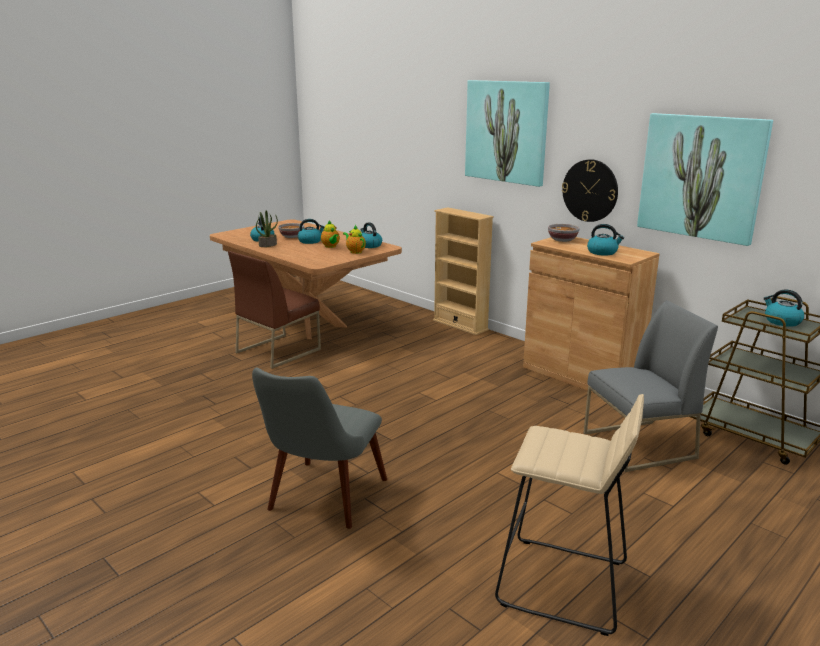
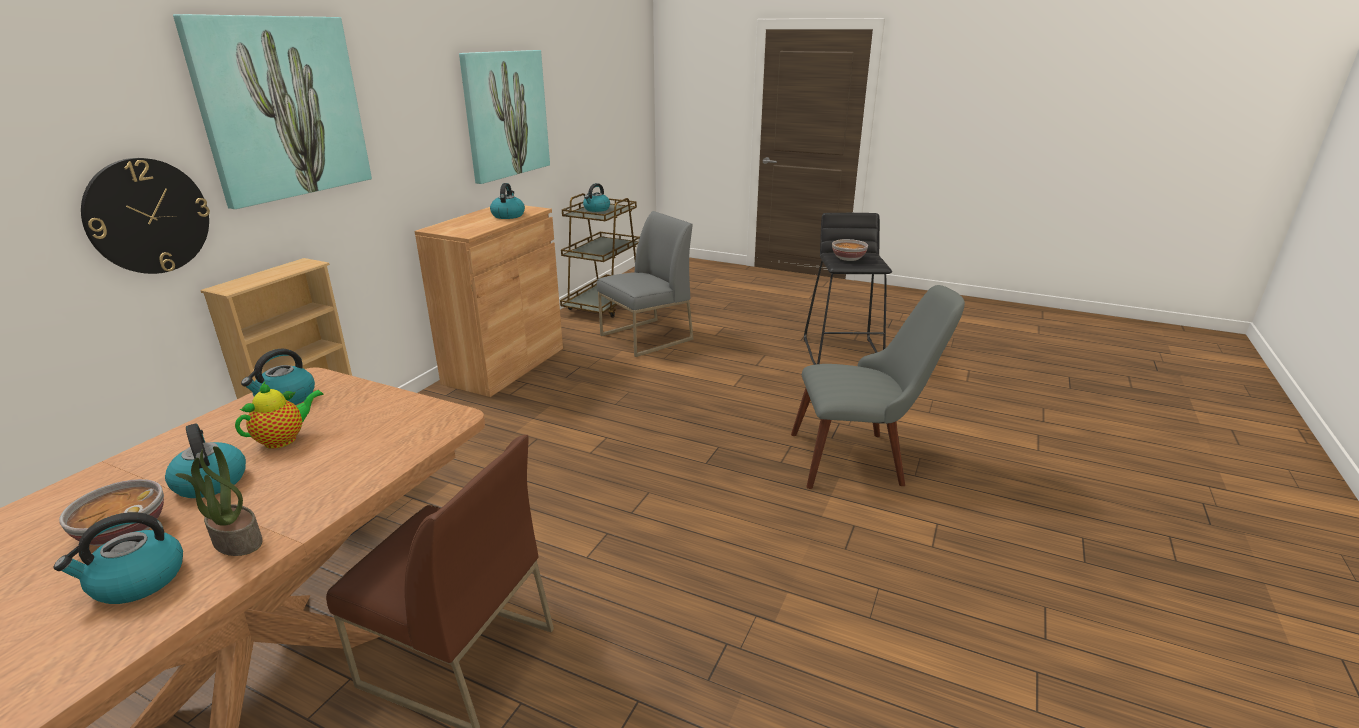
camera: 110 degrees left, 5 degrees up
(355, 251) = (341, 402): teapot -> none
(563, 240) = (452, 228): bowl -> bowl (848, 258)
(563, 585) = (843, 352): beige stool -> black stool
(590, 190) = (421, 163): wall clock -> wall clock (148, 216)
(638, 446) = (646, 338): grey chair -> grey chair turned 90 degrees clockwise

